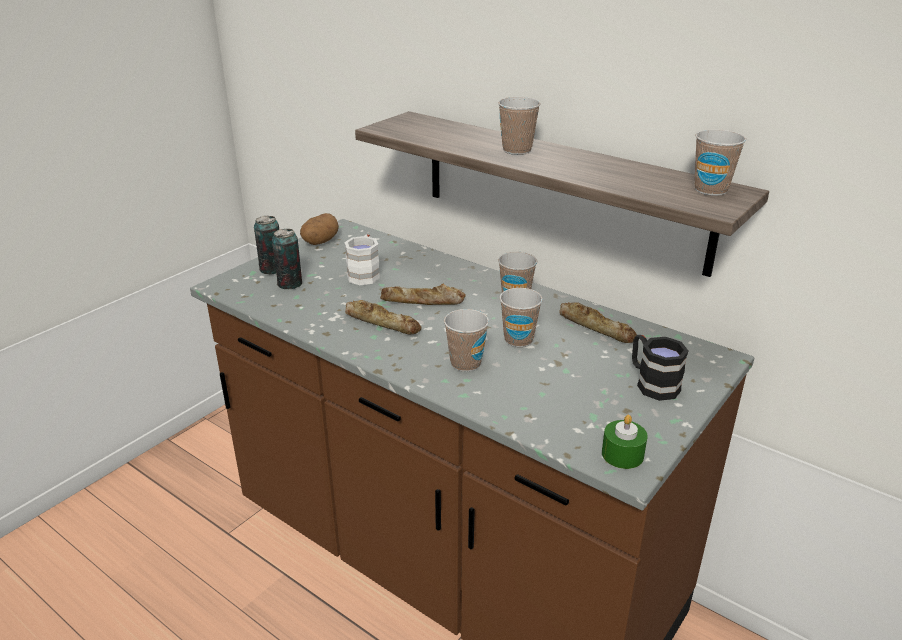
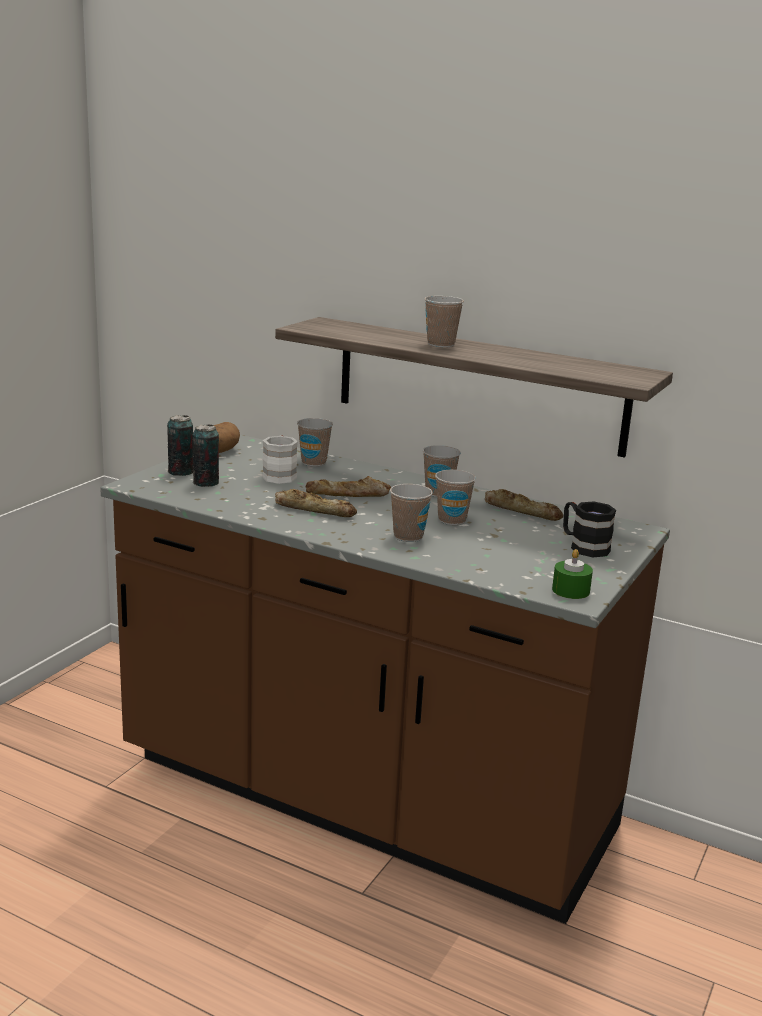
camera: 10 degrees left, 10 degrees down
(710, 190) = (623, 371): cup -> cup (313, 462)

